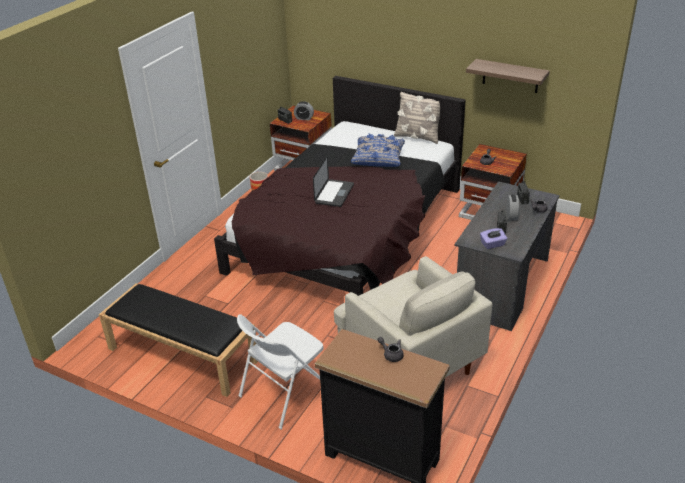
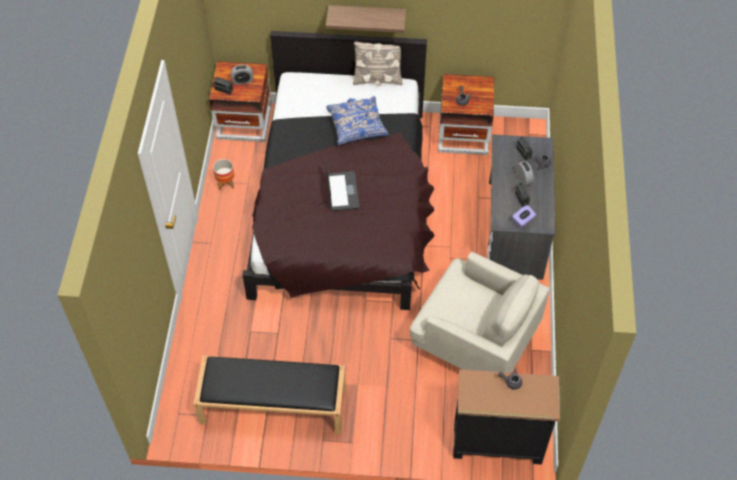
camera: 25 degrees left, 20 degrees up
(285, 392) = (388, 411): white chair -> none
(510, 76) = (474, 15): shelf -> shelf (367, 16)

